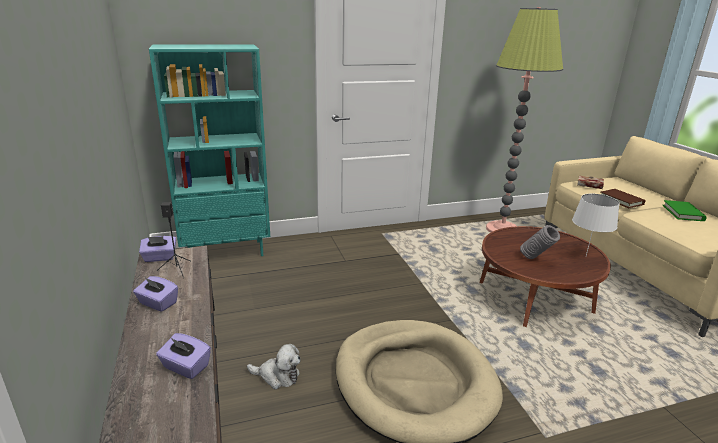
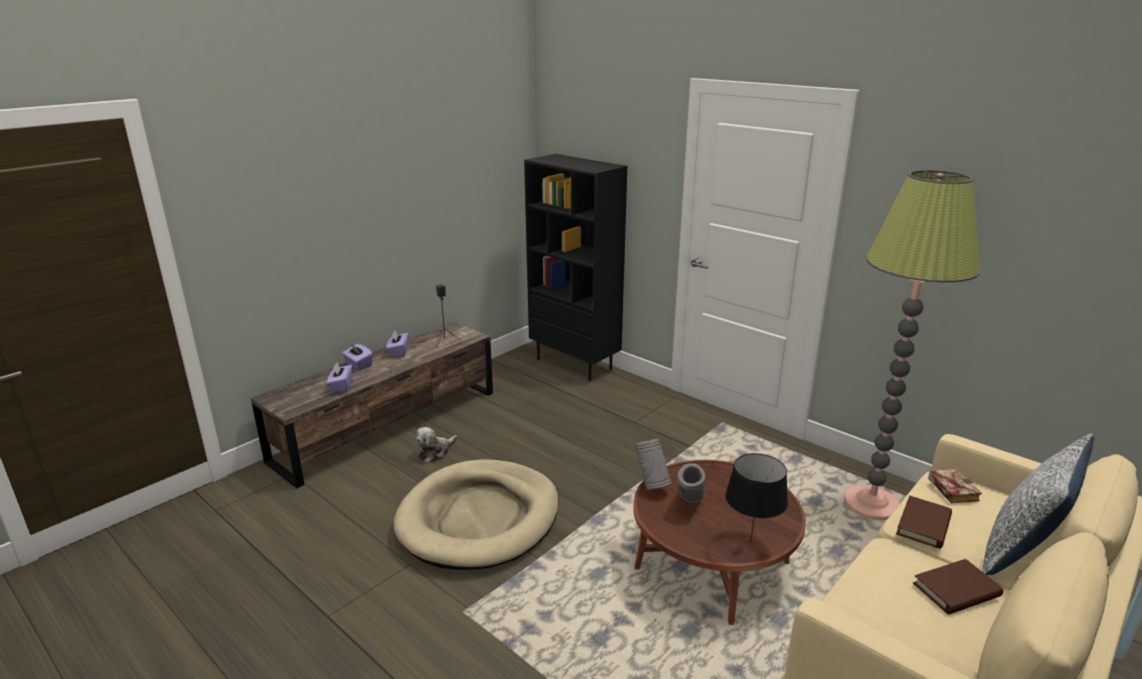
camera: 60 degrees right, 0 degrees up
(160, 258) = (454, 329): purple tissue box -> purple tissue box (358, 365)
(227, 252) = (575, 364): turquoise bookcase -> black bookcase
(277, 376) = (435, 452): plush toy -> plush toy turned 60 degrees clockwise
(506, 263) = (651, 485): none -> grey vase
(586, 256) = (751, 543): white table lamp -> black table lamp
(646, 192) = (1021, 550): none -> pillow
(683, 213) = (956, 590): green book -> brown book

